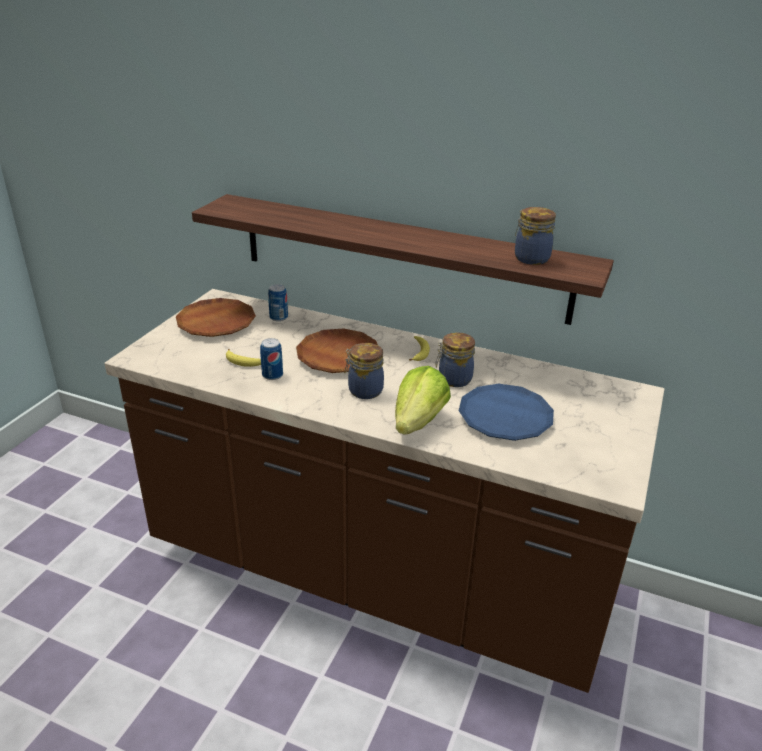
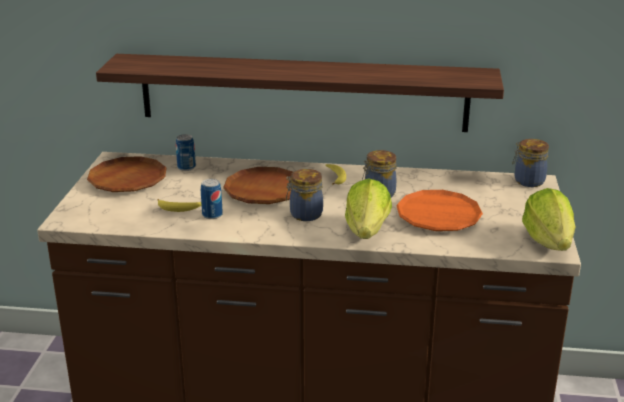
camera: 15 degrees left, 5 degrees down
(505, 417) = (438, 216): blue plate -> orange plate
(530, 258) = (432, 74): jar -> jar (527, 181)
(617, 474) = (548, 242): none -> lettuce

